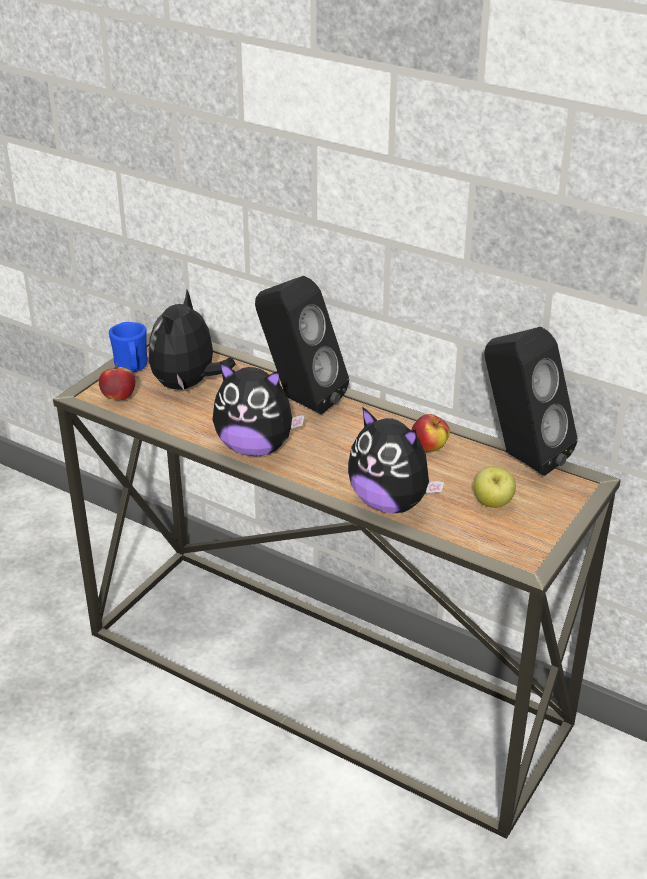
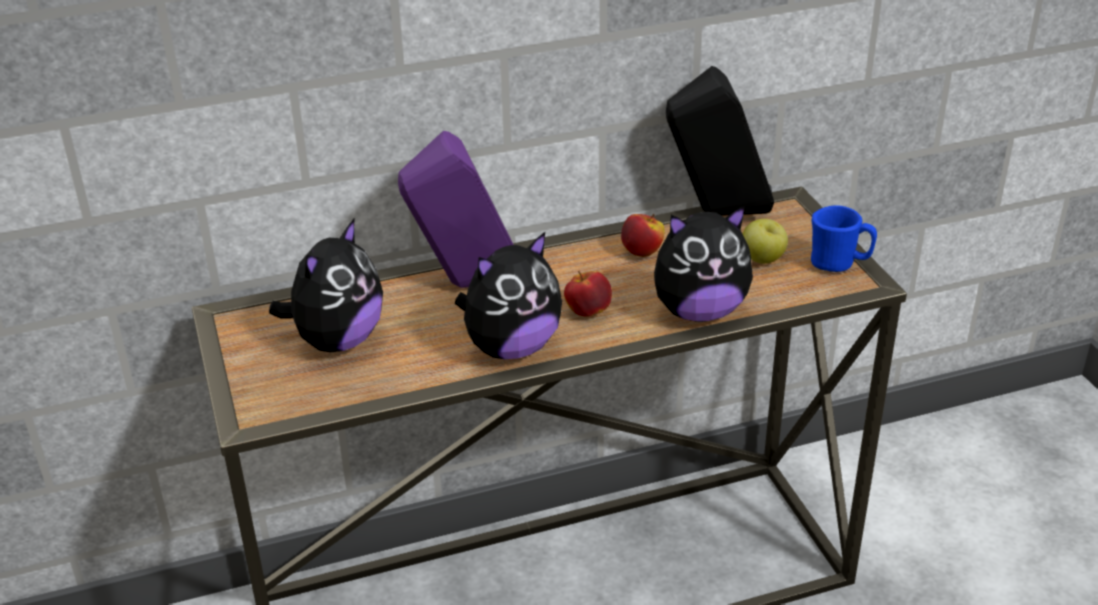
camera: 50 degrees left, 0 degrees up
(118, 397) = (293, 396): apple -> apple (588, 312)
(132, 368) = (249, 363): blue mug -> blue mug (839, 264)
(188, 385) = (337, 340): plush toy -> plush toy turned 120 degrees counterclockwise
(299, 400) = (466, 285): black speaker -> purple speaker

